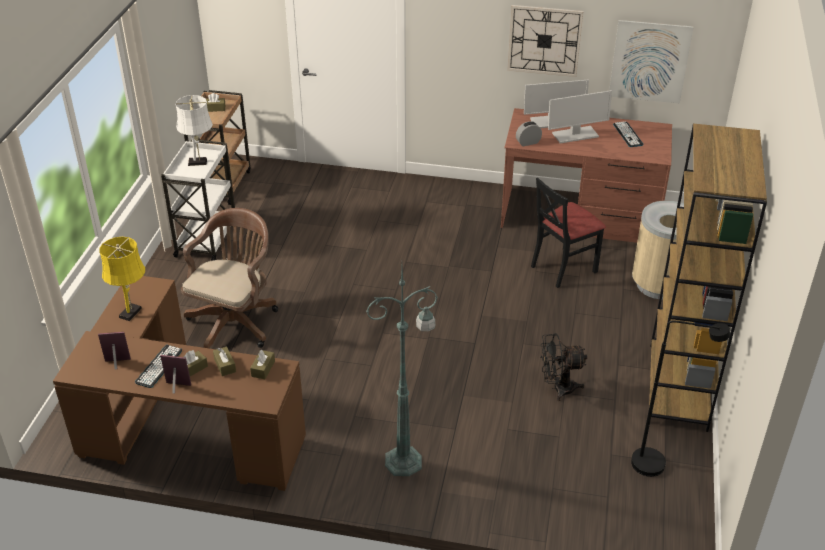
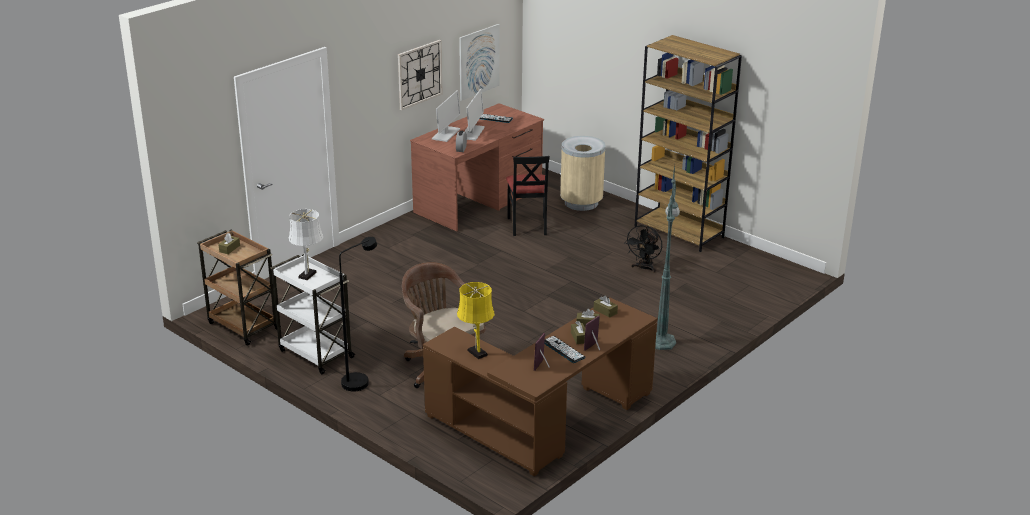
camera: 60 degrees left, 10 degrees down
(658, 464) = (736, 261): black floor lamp -> black floor lamp (360, 380)

